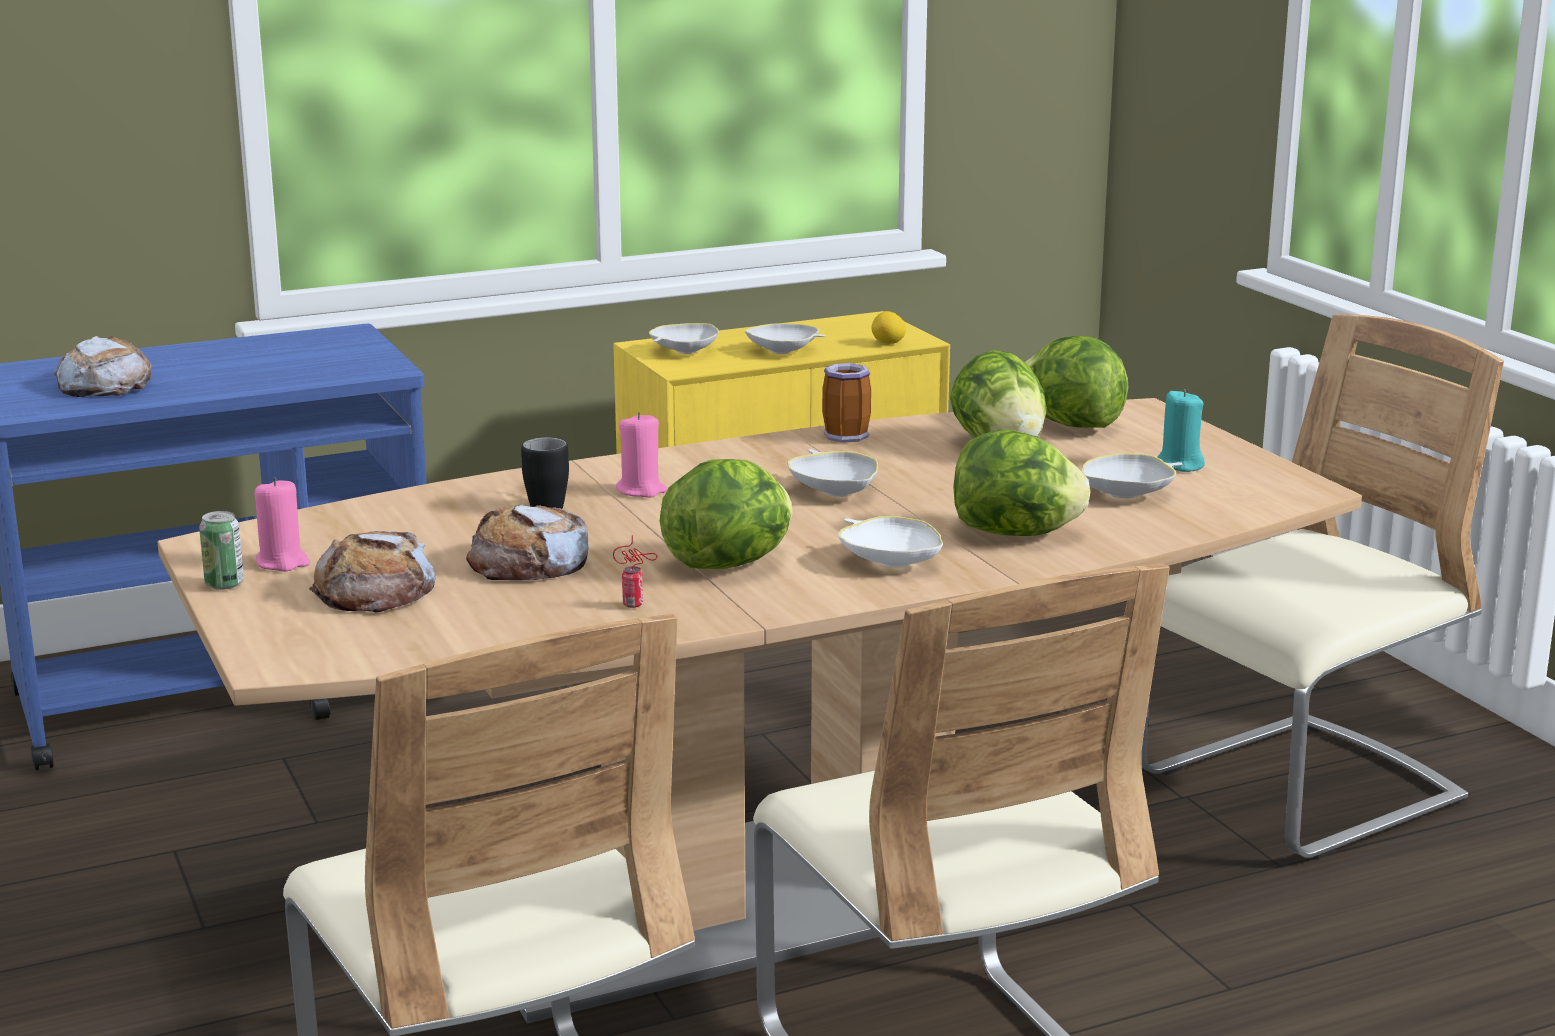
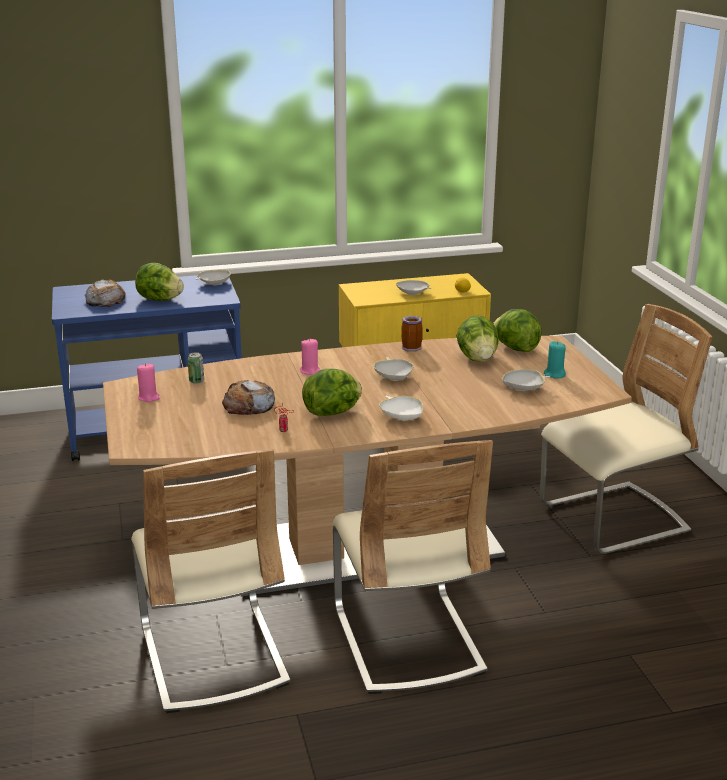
camera: 10 degrees right, 5 degrees up
(224, 584) = (122, 406): can -> can (196, 381)
(375, 590) = (181, 414): bread -> none
(548, 503) = (268, 375): black mug -> none
(684, 352) = (367, 291): white bowl -> white bowl (213, 284)
(1016, 533) = (463, 406): lettuce -> lettuce (160, 300)

